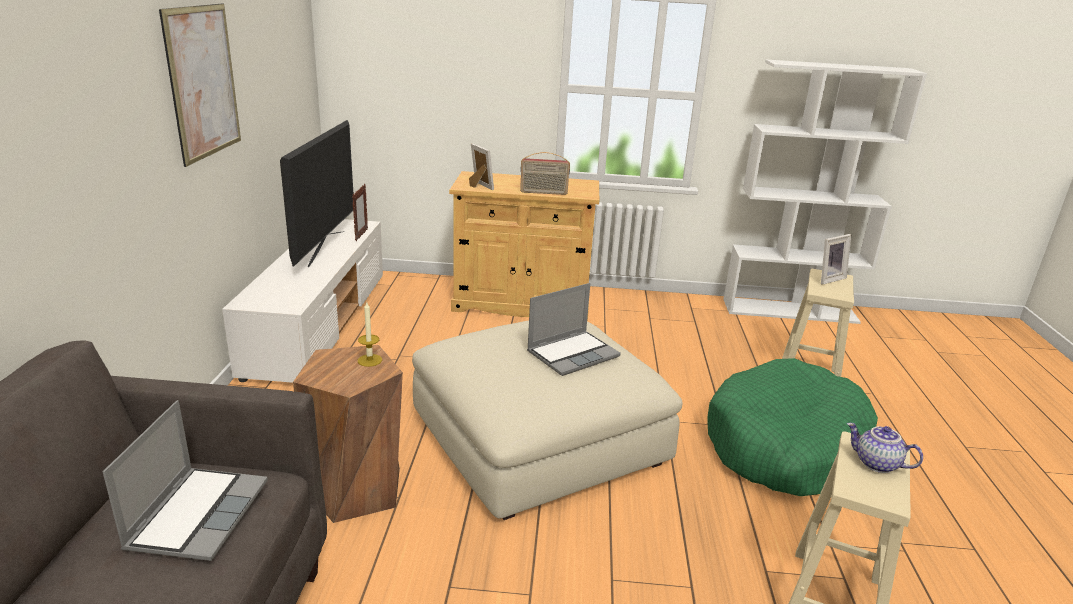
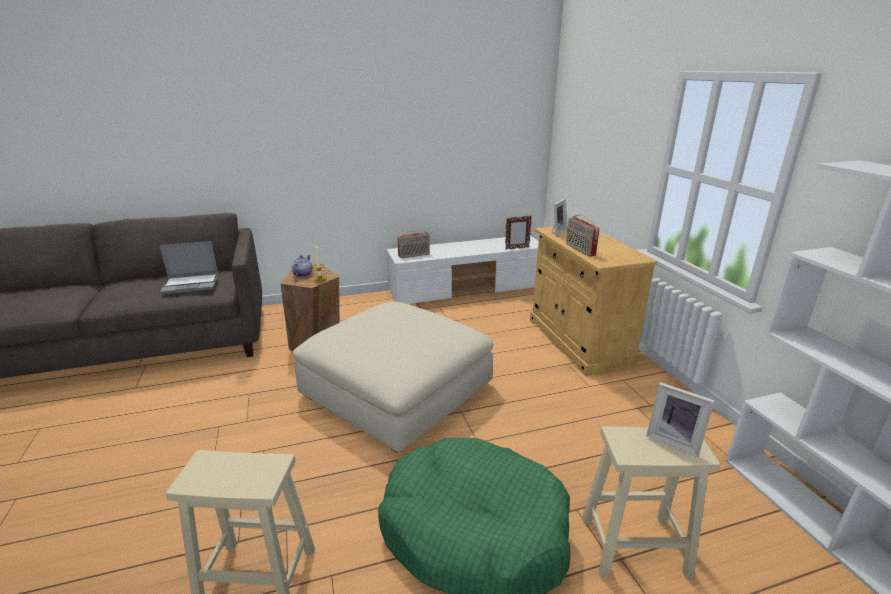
camera: 70 degrees right, 0 degrees up
(203, 82) = (397, 127): picture -> none
(289, 295) = (414, 255): none -> radio
(325, 248) = (485, 246): television -> none
(573, 354) = (404, 340): laptop -> none
(876, 464) = (242, 474): teapot -> teapot (302, 274)

